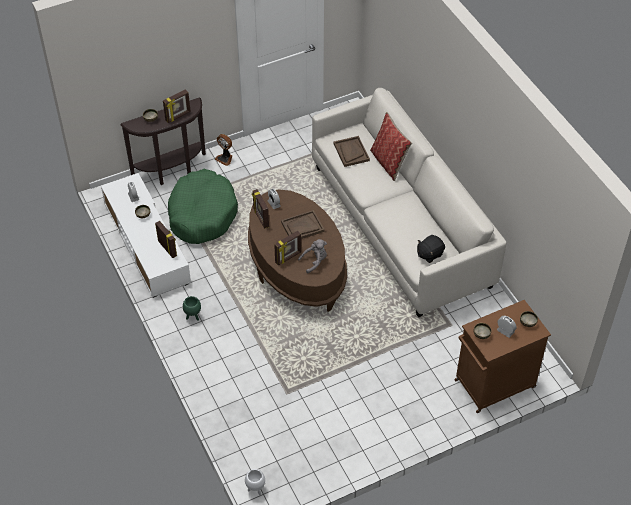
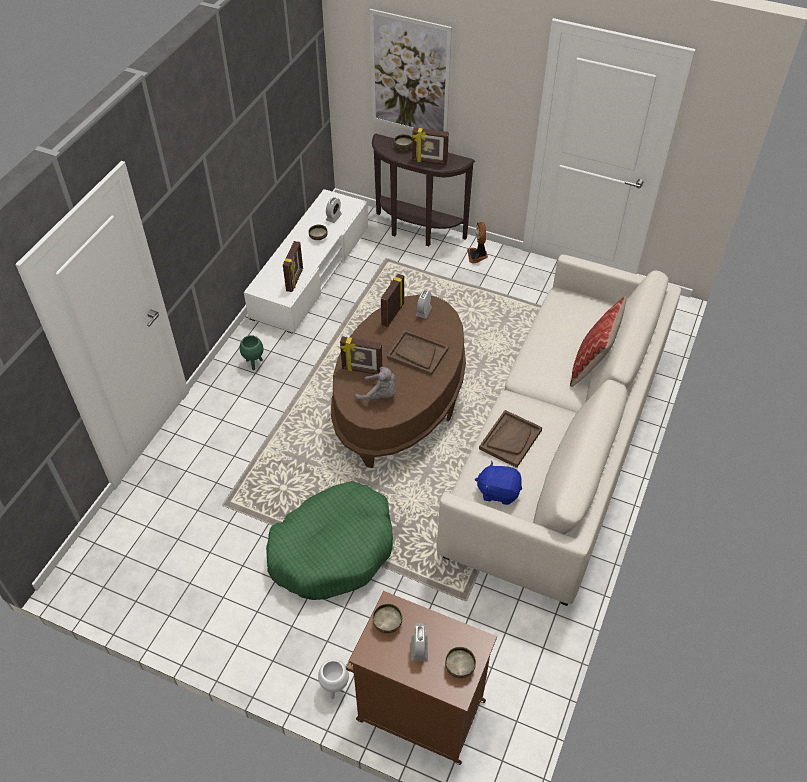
camera: 50 degrees right, 0 degrees up
(140, 69) = (410, 76): none -> picture
(202, 214) = (389, 285): green dog bed -> green dog bed (333, 549)
(255, 489) = (72, 562): white planter -> white planter (334, 687)
(351, 152) = (565, 323): brown tray -> brown tray (510, 439)
(429, 254) = (498, 491): black plush toy -> blue plush toy

